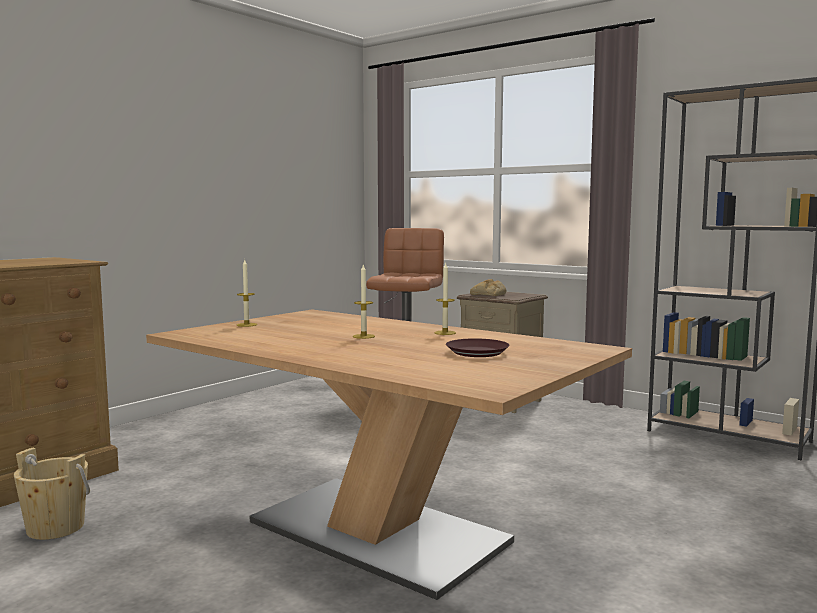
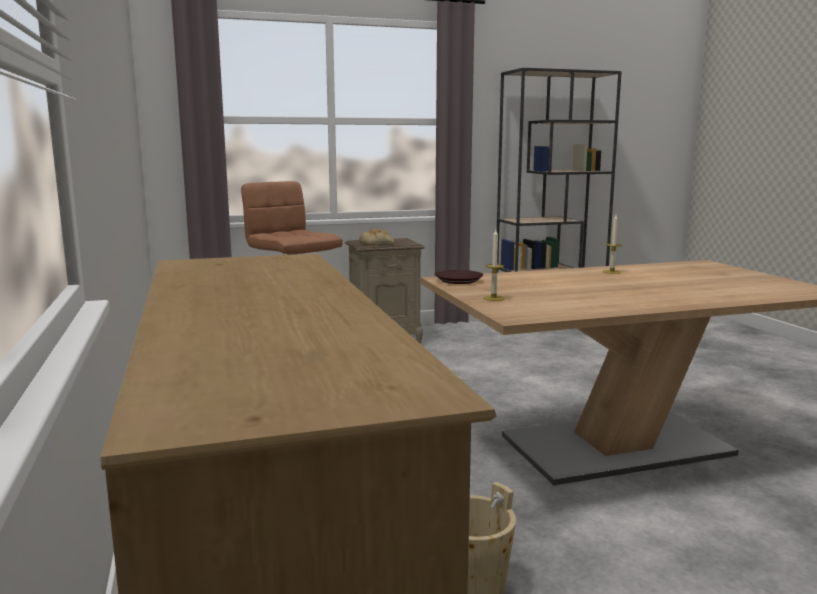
camera: 55 degrees left, 5 degrees up
(363, 336) = (605, 285): candle -> none
(476, 352) = (702, 278): brown plate -> brown plate (459, 280)

